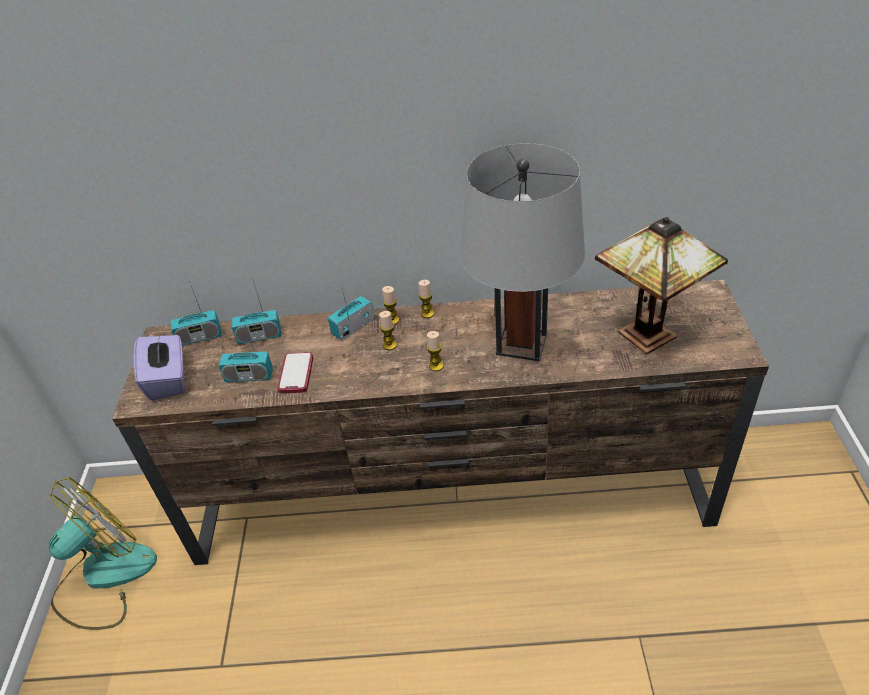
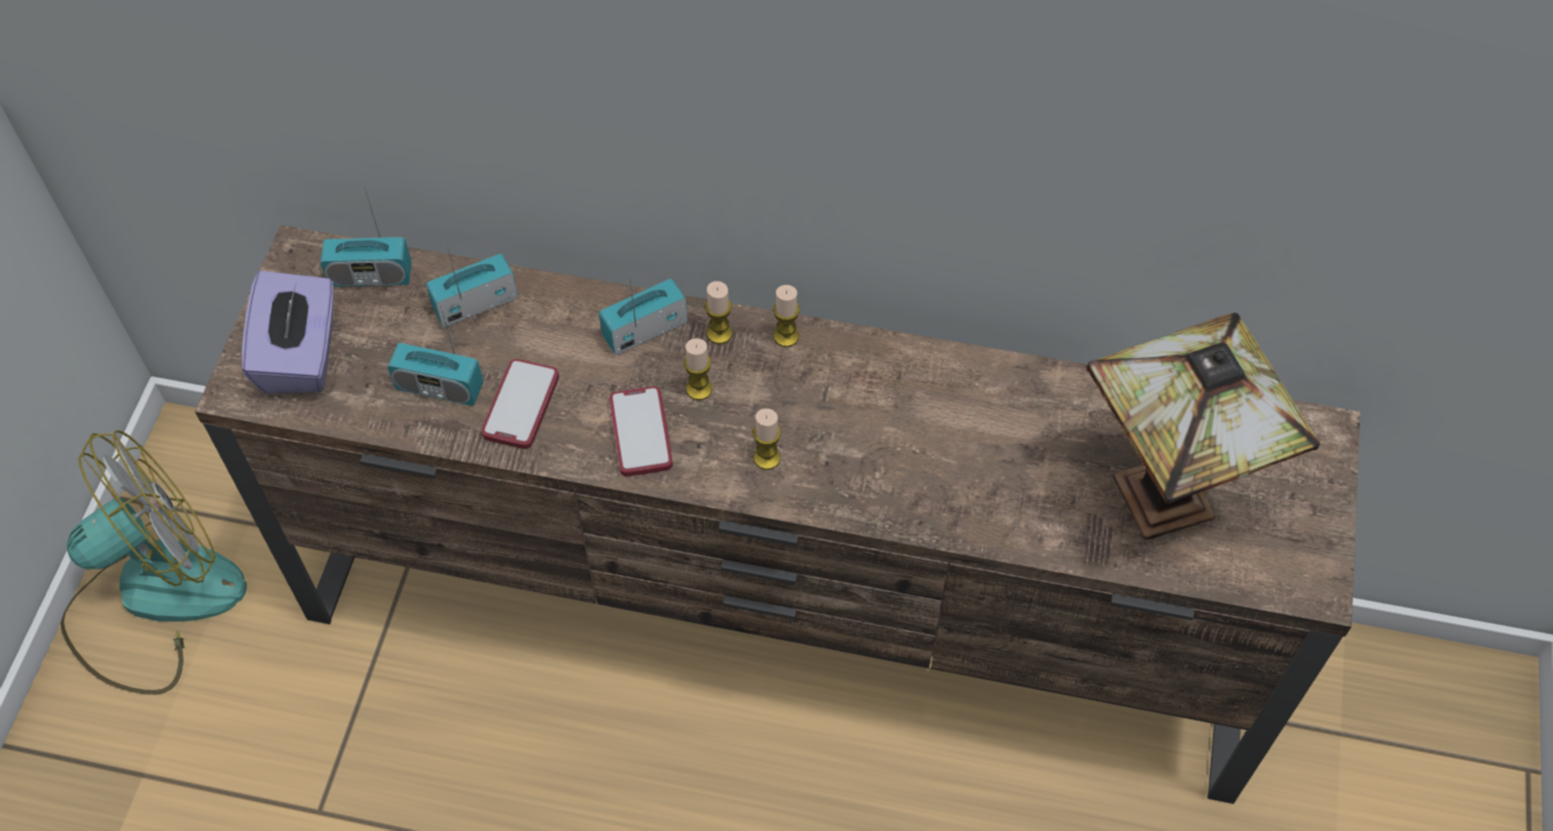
camera: 10 degrees right, 15 degrees up
(259, 336) = (475, 303): radio -> radio turned 150 degrees clockwise
(365, 371) = (640, 433): none -> phone
(521, 344) = (932, 453): grey table lamp -> none

